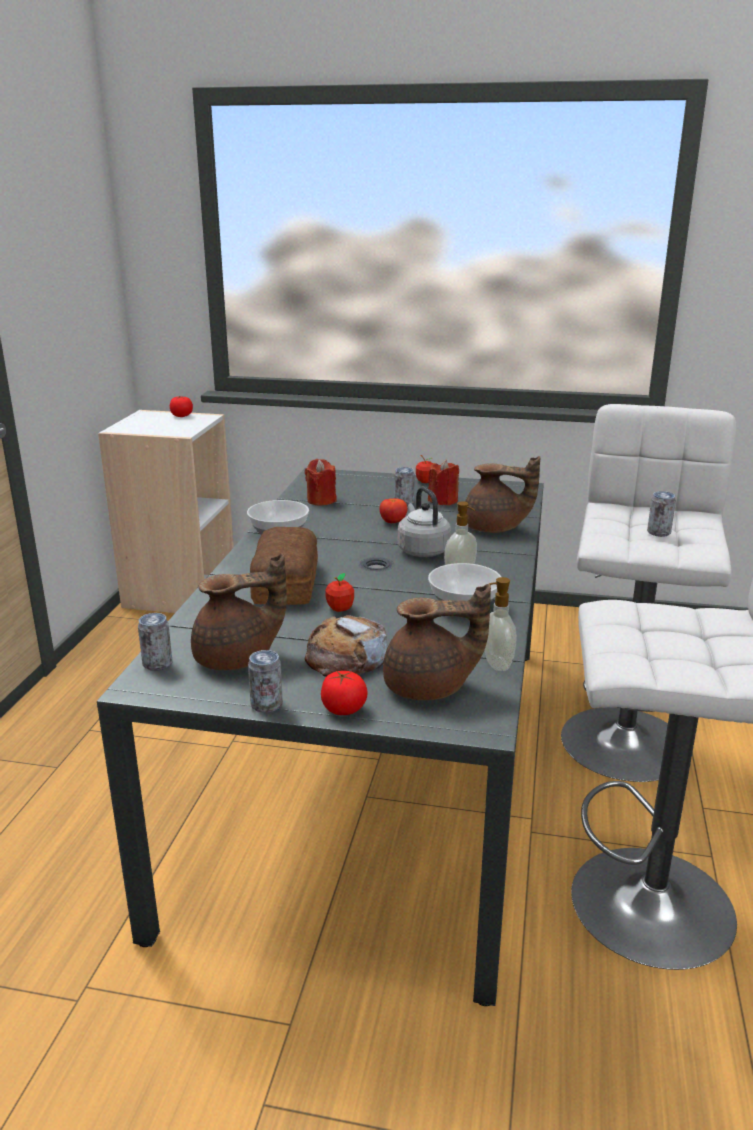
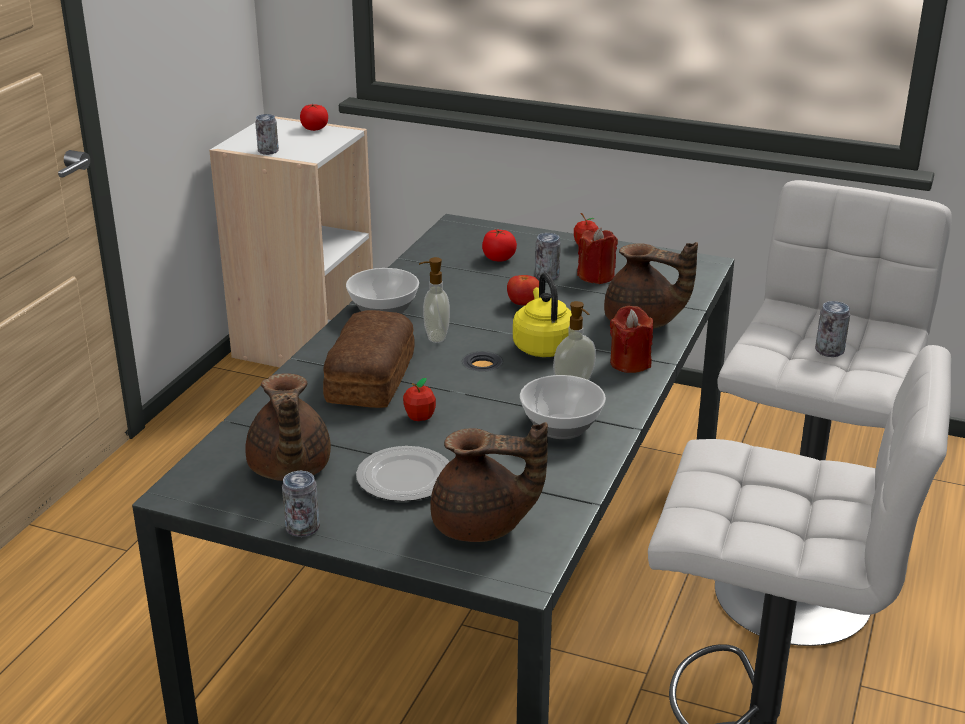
camera: 10 degrees right, 5 degrees up
(157, 664) = (203, 467): can -> can (268, 151)
(237, 658) = (288, 469): brown teapot -> brown teapot turned 90 degrees clockwise
(321, 500) = (449, 265): red candle -> red candle (630, 363)
(343, 709) = (381, 541): tomato -> tomato (499, 258)
(346, 657) = (405, 479): bread -> plate
(422, 550) = (543, 346): grey kettle -> yellow kettle
(496, 664) = (567, 504): soap dispenser -> soap dispenser (435, 336)

